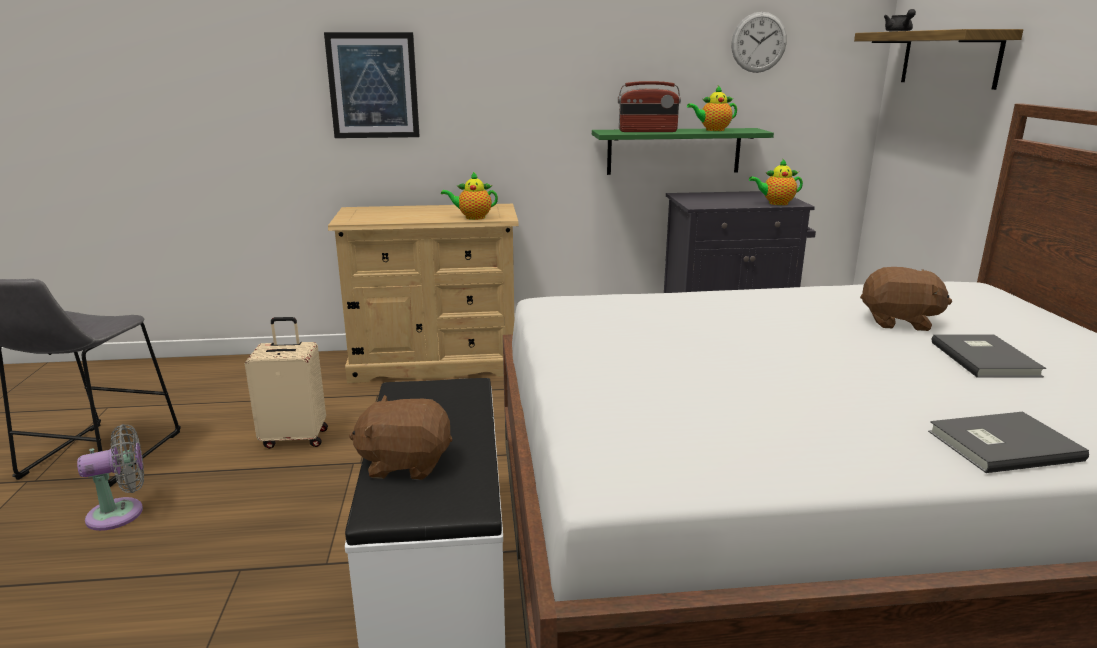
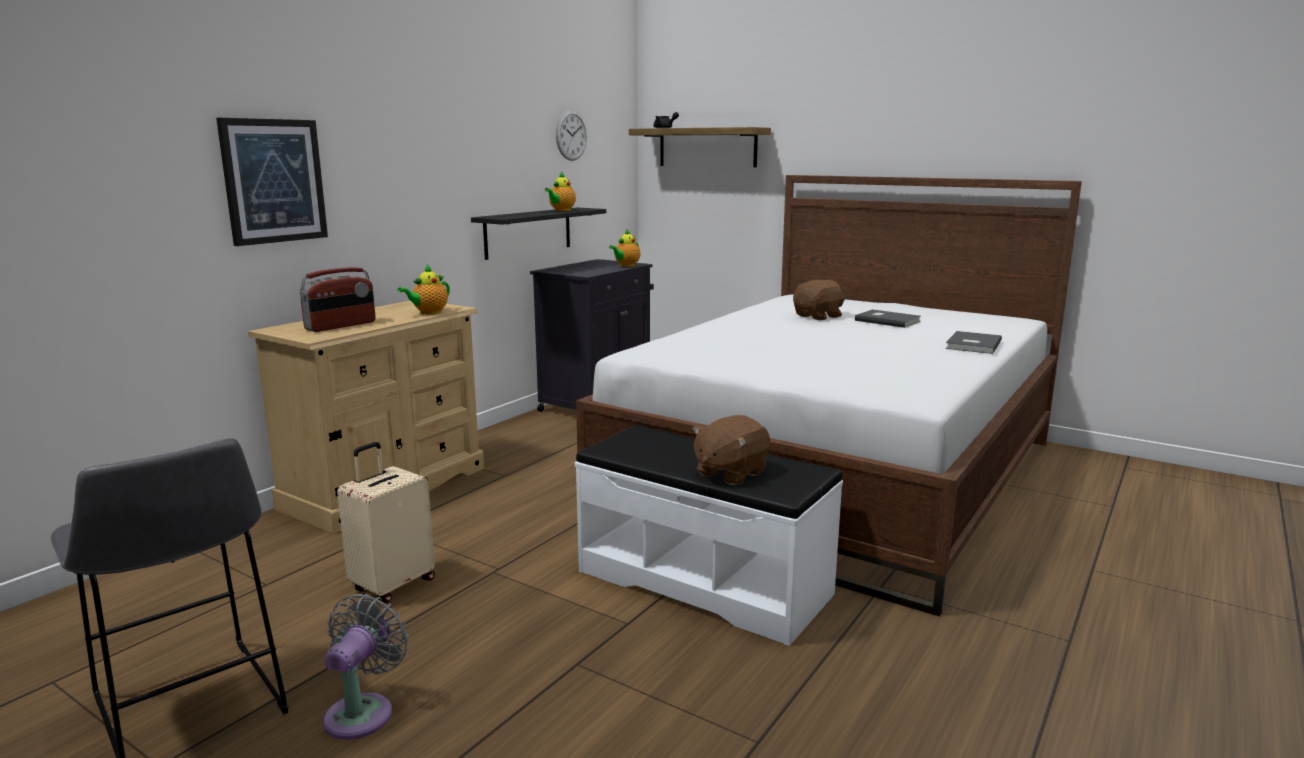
camera: 50 degrees left, 5 degrees down
(647, 131) = (523, 214): radio -> radio (341, 326)
(674, 151) = (528, 232): green shelf -> black shelf

